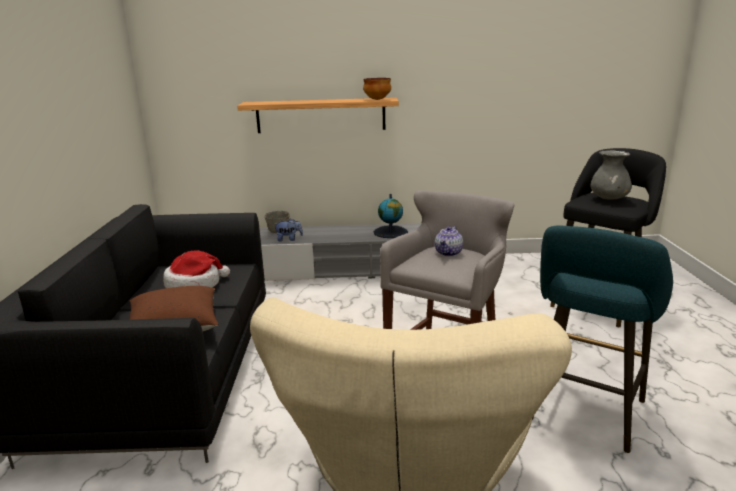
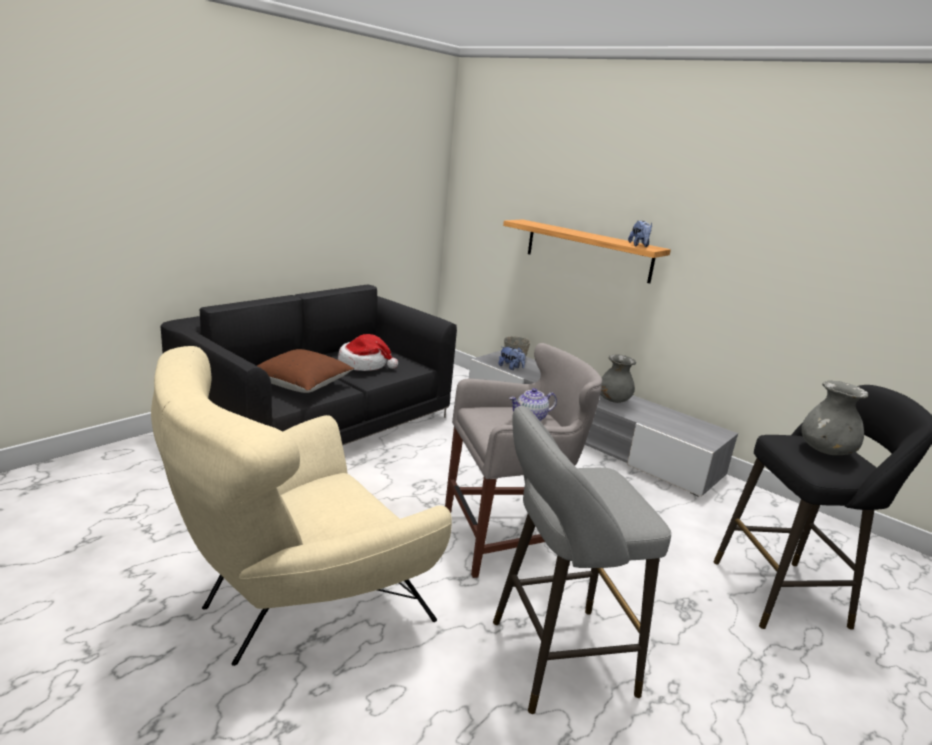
camera: 40 degrees right, 0 degrees up
(377, 99) = (639, 246): bowl -> plush toy
(390, 232) = (613, 400): globe -> grey vase
(585, 413) = (553, 658): turquoise stool -> grey stool

